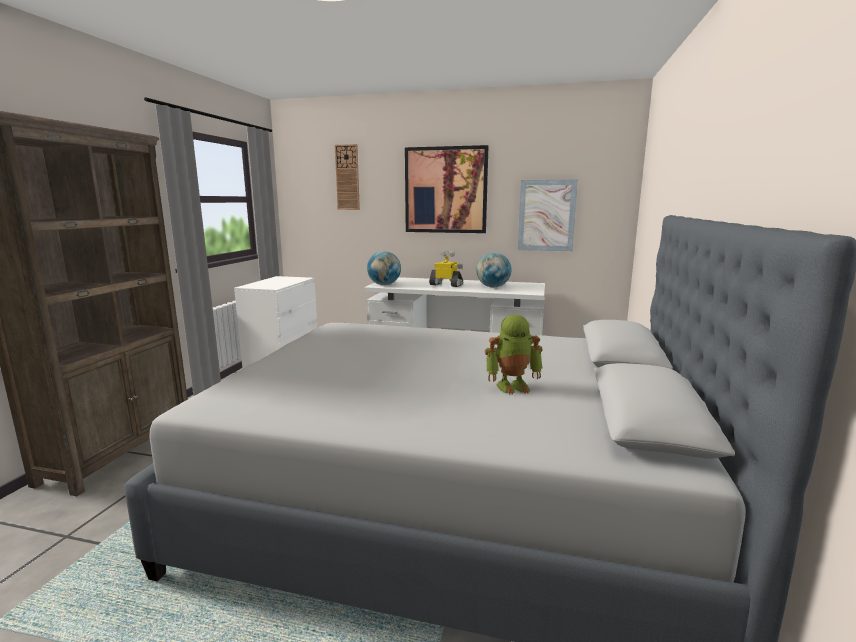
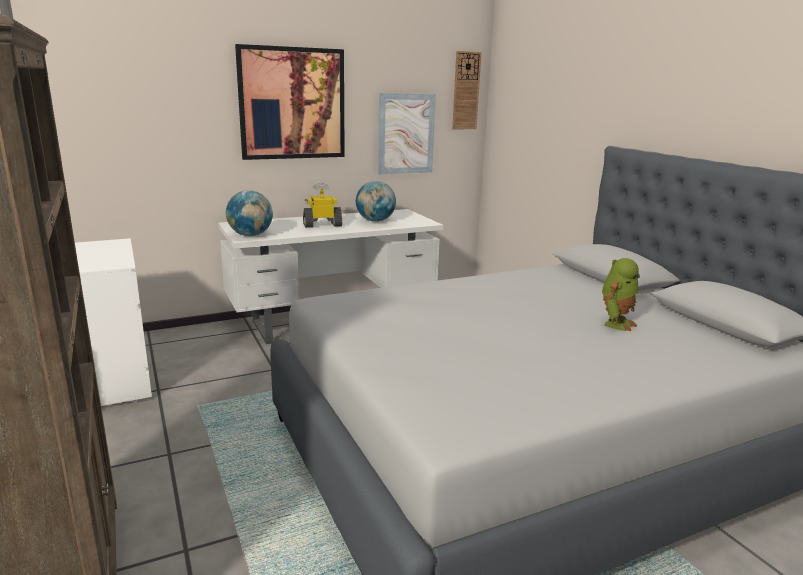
camera: 40 degrees left, 5 degrees up
(347, 177) = (144, 82): wall clock -> wall clock (466, 91)

